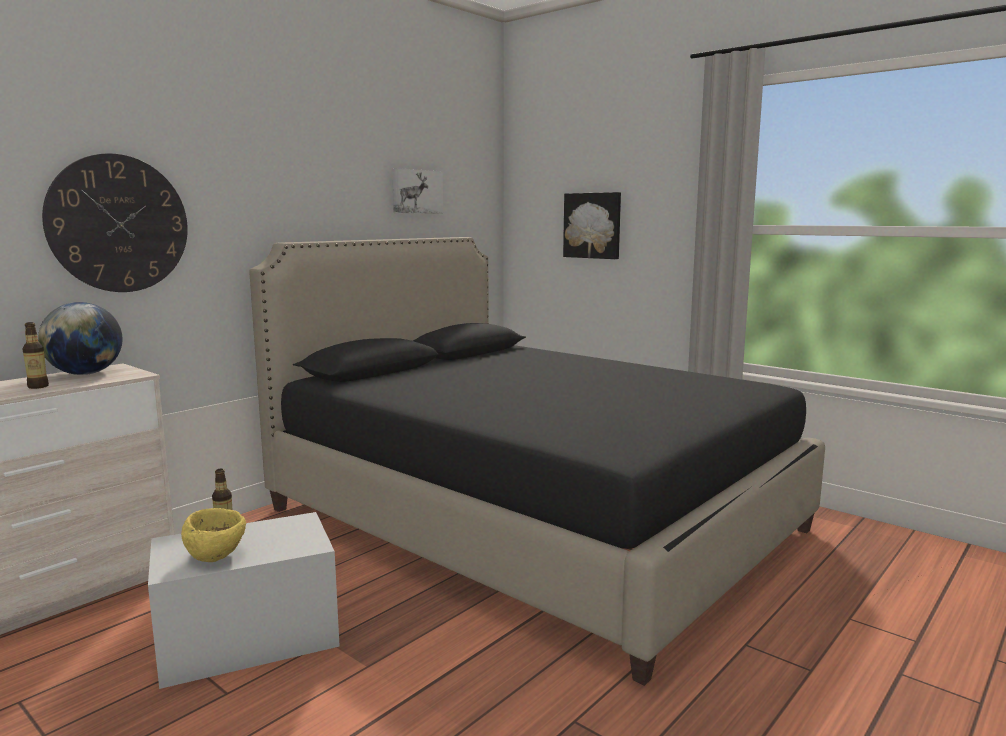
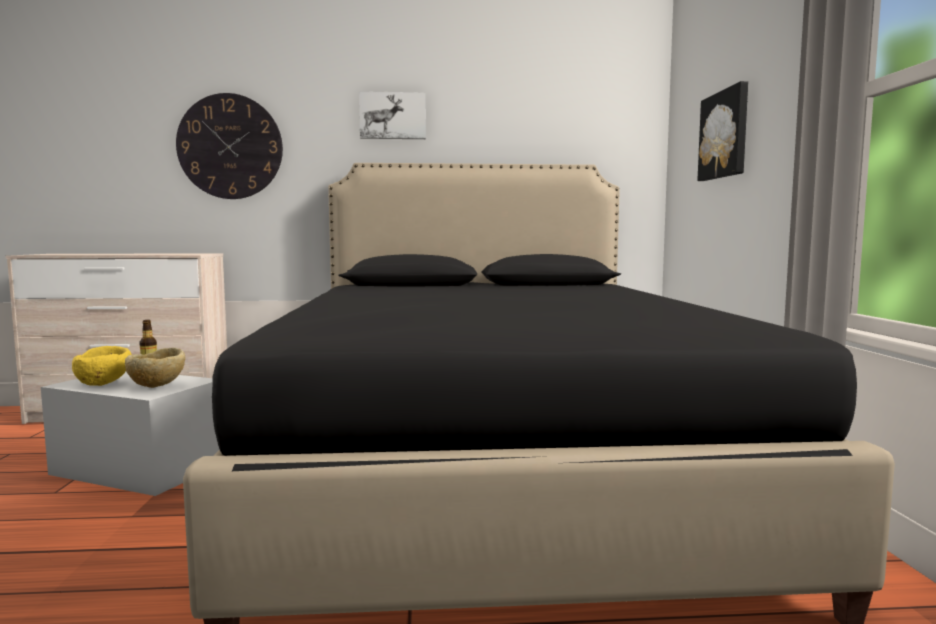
camera: 45 degrees right, 5 degrees down
(38, 386) = (131, 254): bottle -> none
(85, 374) = (179, 253): globe -> none
(287, 538) = (157, 387): none -> beige bowl
(416, 191) = (532, 118): picture -> picture (393, 116)

